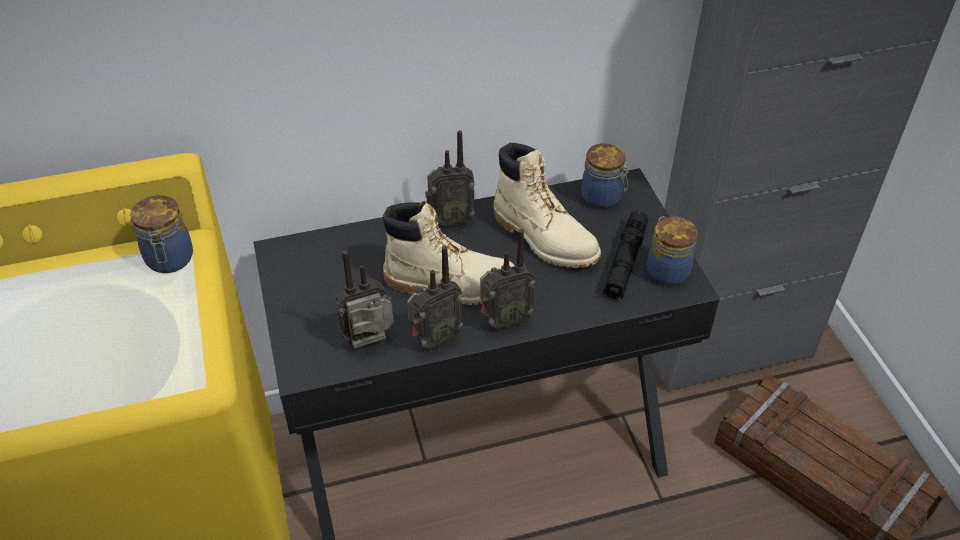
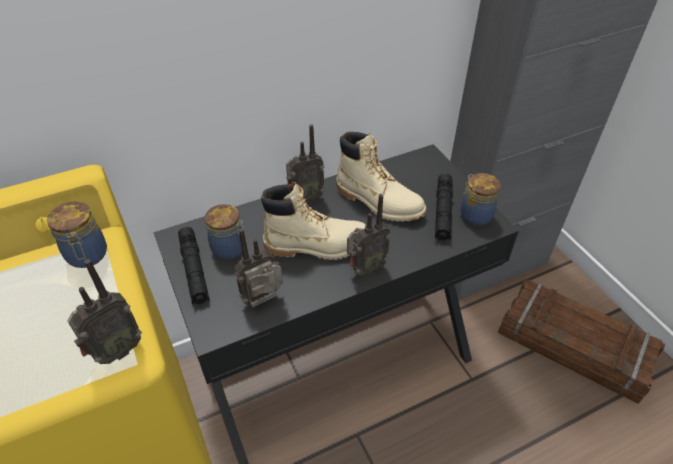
camera: 10 degrees left, 0 degrees up
(294, 295) = (194, 270): none -> black flashlight
(434, 340) = (314, 291): radio -> radio (116, 351)
(603, 197) = (413, 167): jar -> jar (230, 249)

